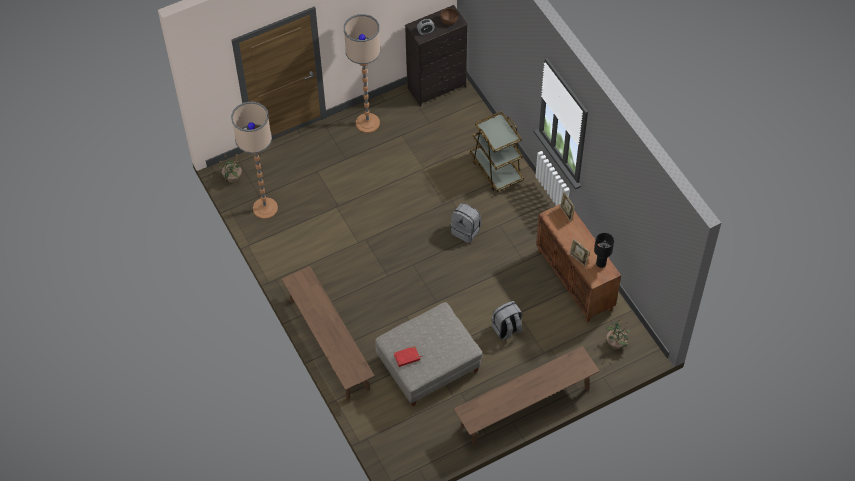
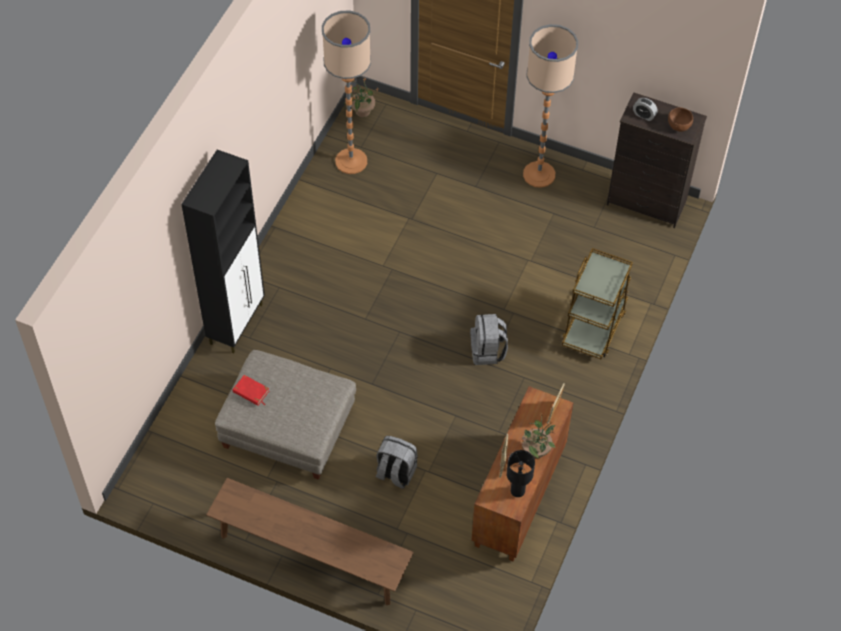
camera: 50 degrees right, 0 degrees up
(329, 344) = (237, 323): brown bench -> black cabinet
(616, 343) = (472, 594): potted plant -> potted plant (536, 450)

